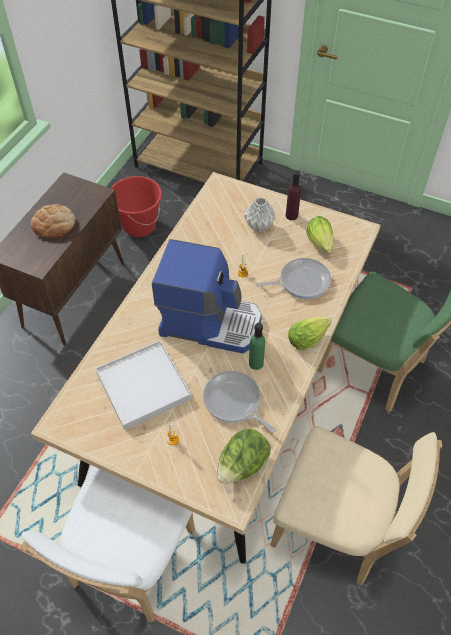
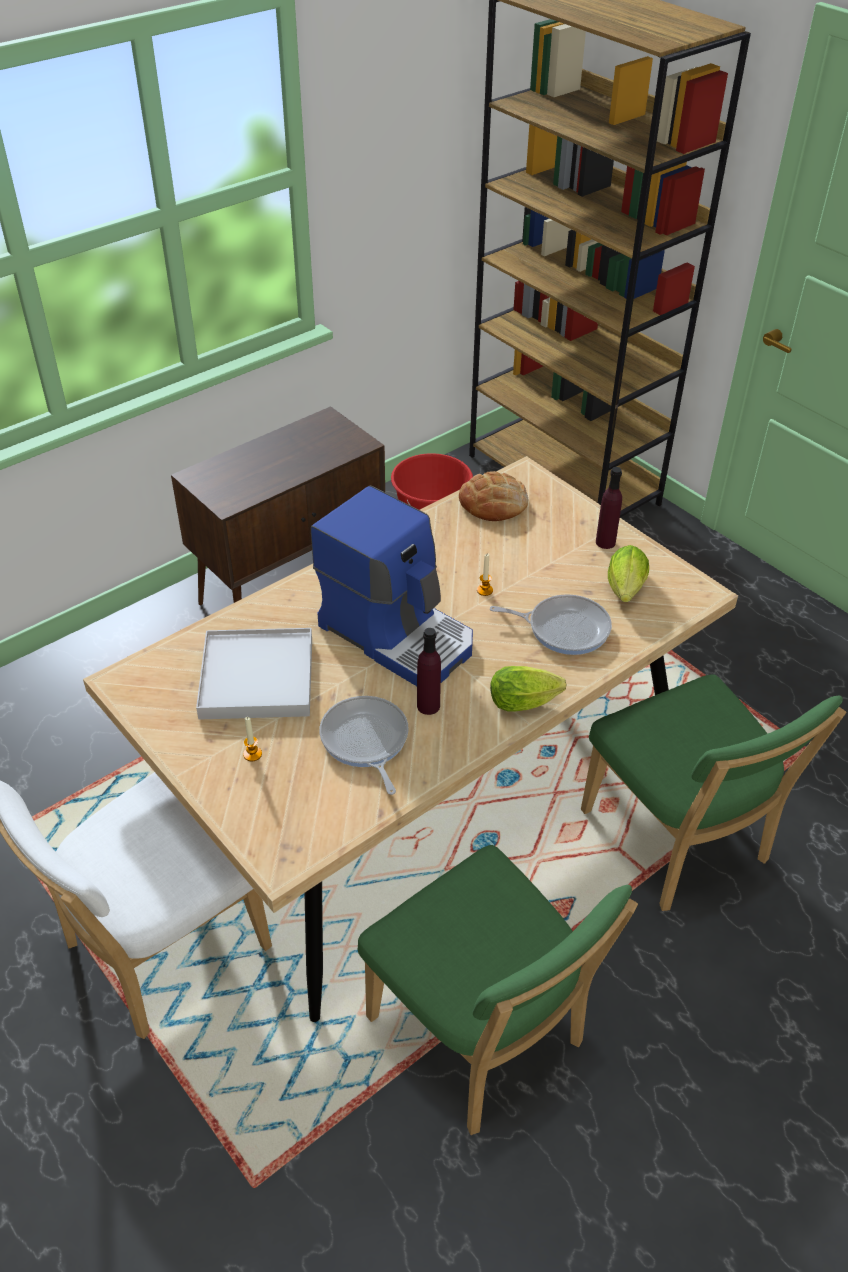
camera: 25 degrees right, 10 degrees down
(54, 224) = (278, 462): bread -> bread (493, 503)
(242, 465) = (324, 822): lettuce -> none
(256, 363) = (428, 706): green bottle -> purple bottle
(259, 226) = (548, 541): grey vase -> none
(336, 528) = (481, 1038): beige chair -> green chair

